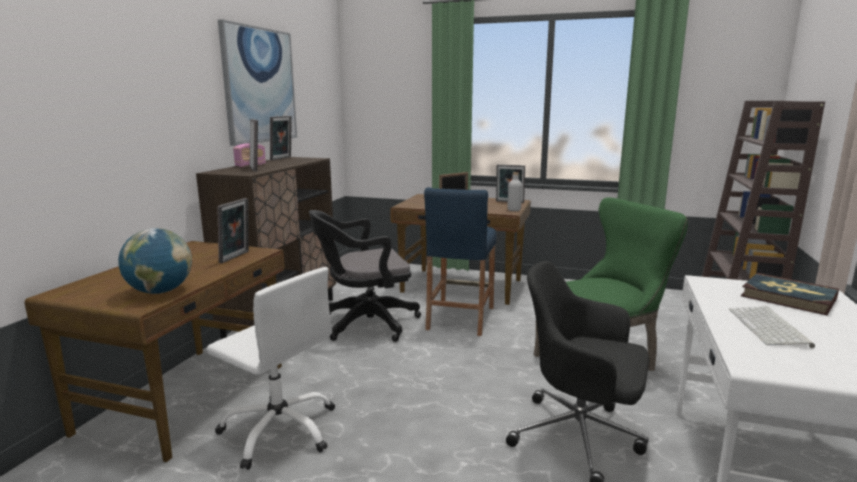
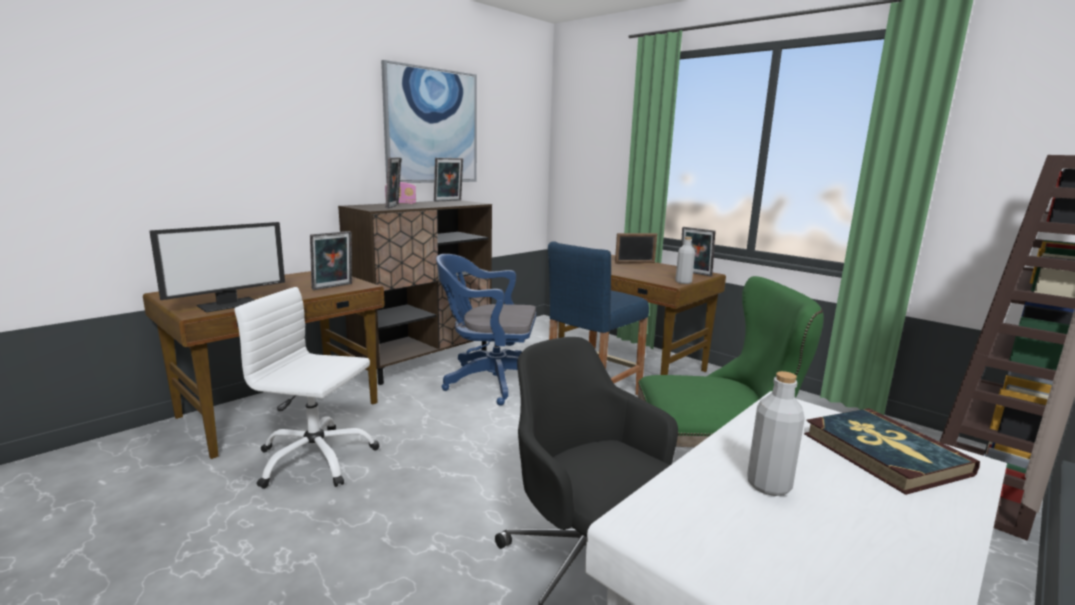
camera: 25 degrees right, 0 degrees up
(160, 291) = (229, 304): globe -> monitor
(280, 430) = (315, 459): white office chair -> white office chair turned 135 degrees clockwise
(364, 324) = (489, 381): black office chair -> blue office chair
(770, 327) = (768, 485): keyboard -> grey bottle

